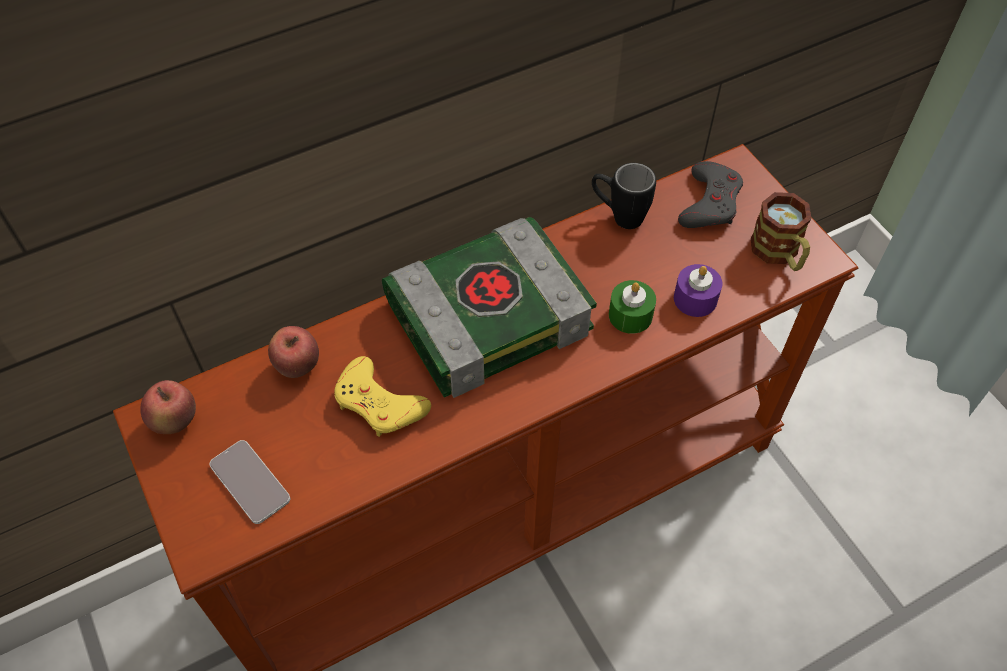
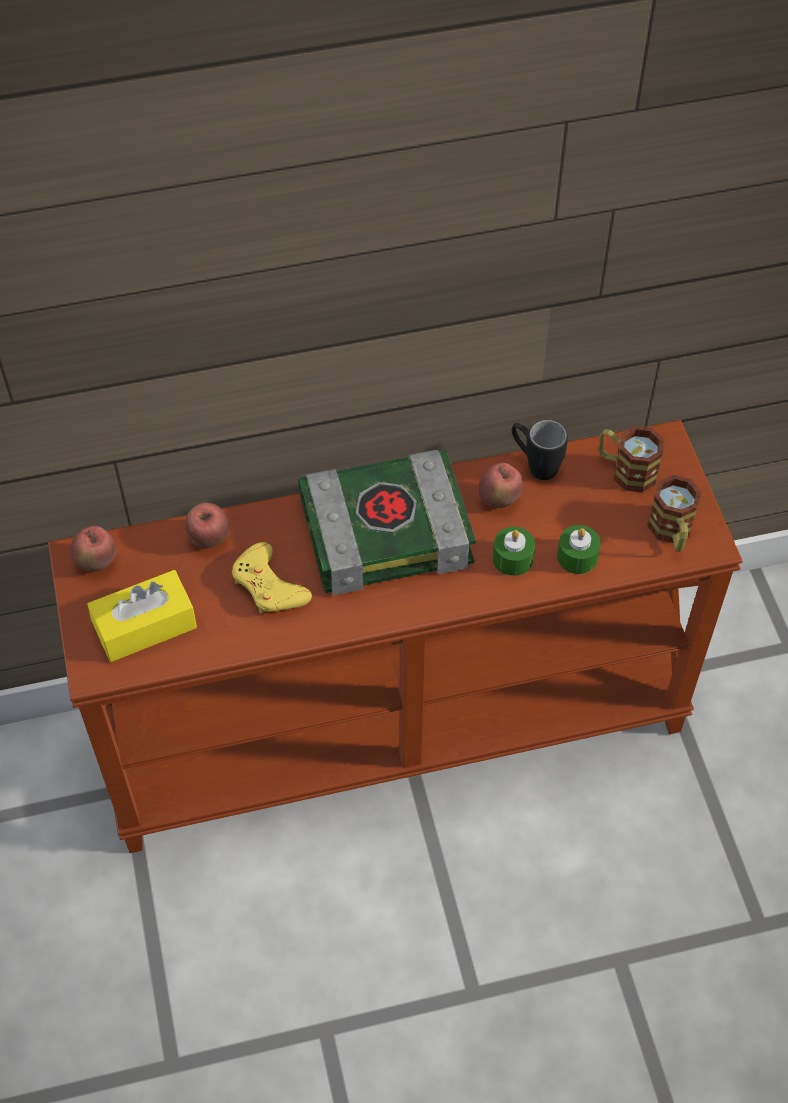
camera: 15 degrees right, 0 degrees up
(250, 482) = (145, 626): phone -> yellow tissue box
(595, 258) = (499, 499): none -> apple
(695, 299) = (577, 557): purple candle -> green candle
(710, 202) = (625, 470): grey game controller -> mug

